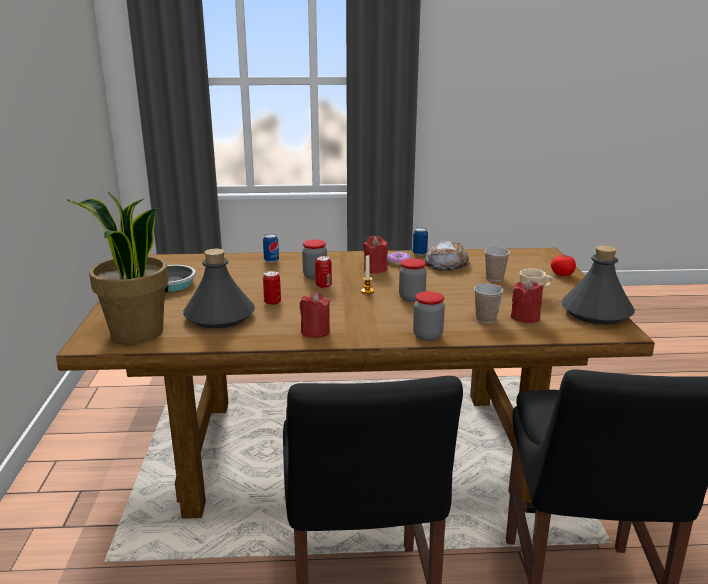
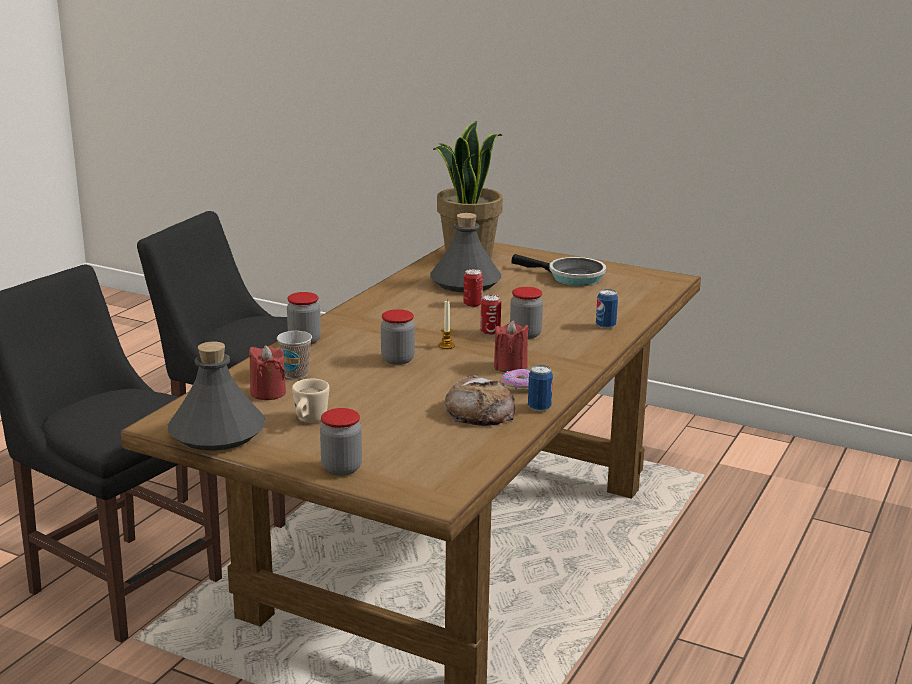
camera: 120 degrees right, 0 degrees up
(315, 332) = (380, 305): red candle -> none
(494, 278) = (391, 420): cup -> none
(562, 274) = (341, 468): tomato -> jar

